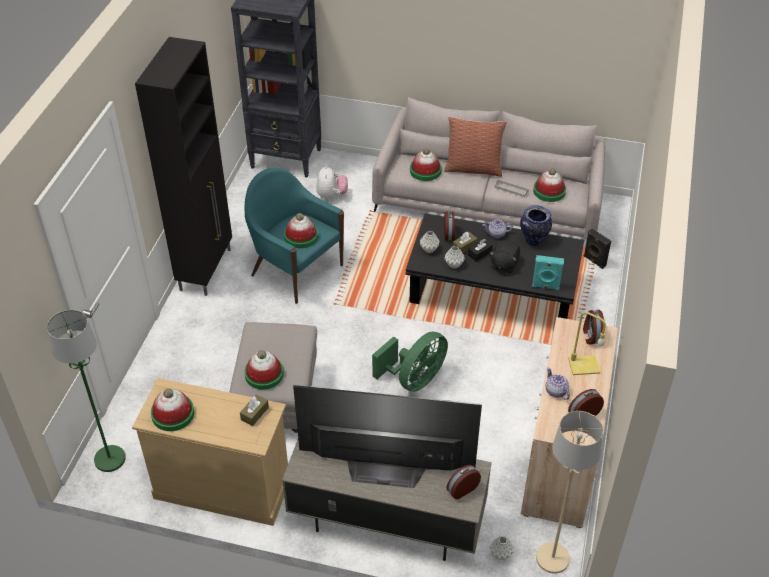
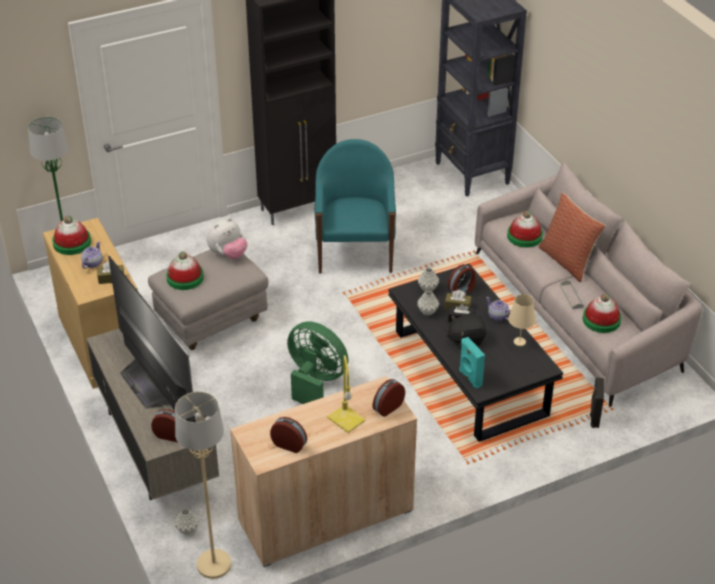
camera: 50 degrees right, 5 degrees down
(301, 236) = (354, 216): hat -> none
(331, 195) = (463, 221): plush toy -> plush toy (228, 254)
(414, 379) = (315, 382): green fan -> green fan turned 150 degrees counterclockwise
(533, 240) = (519, 342): vase -> beige table lamp
(556, 391) = (297, 417): teapot -> teapot (92, 263)

